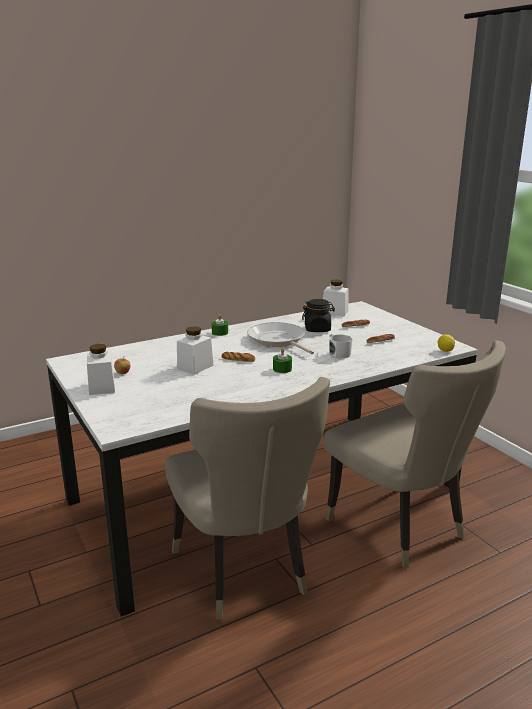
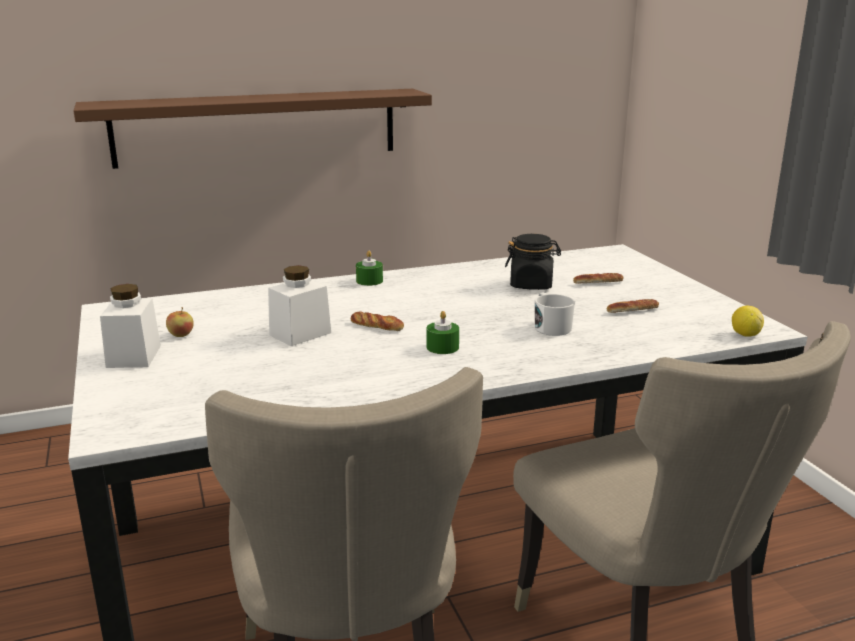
camera: 10 degrees right, 0 degrees up
(124, 236) = (257, 127): none -> brown shelf
(278, 340) = (457, 298): frying pan -> none
(335, 312) = (571, 259): white jar -> none

